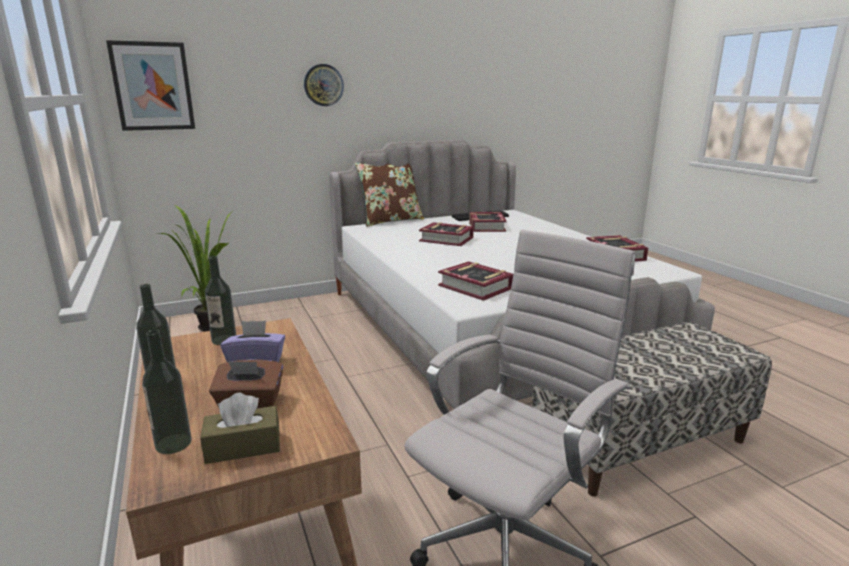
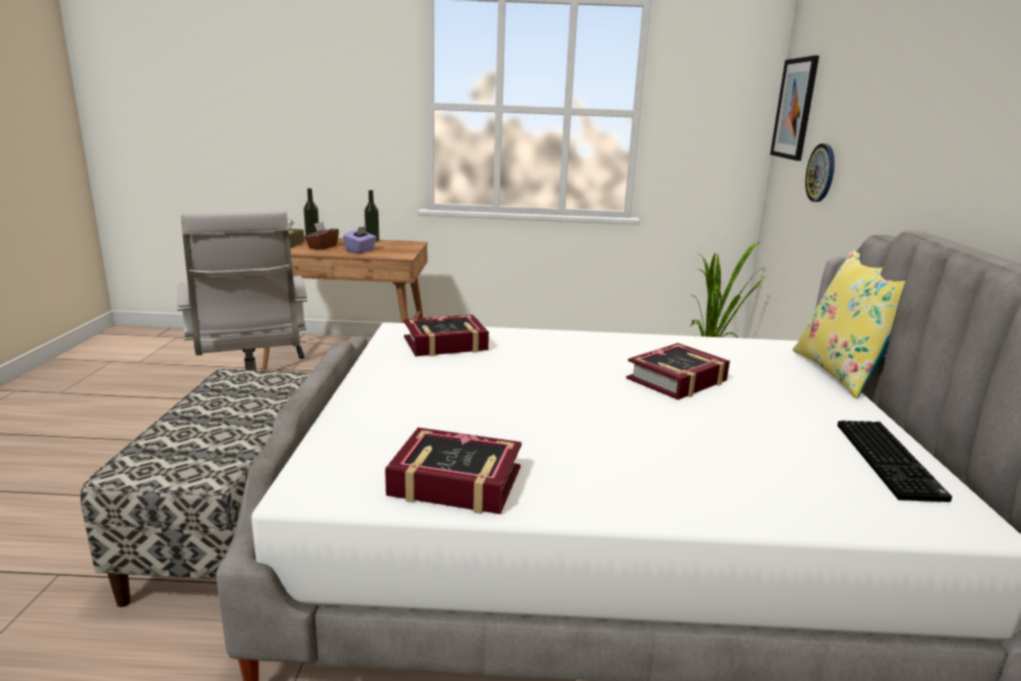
camera: 115 degrees right, 0 degrees up
(224, 340) = (402, 249): bottle -> none
(323, 85) = (895, 109): wall clock -> wall clock (821, 173)
(390, 220) = (842, 373): brown pillow -> yellow pillow
(486, 227) = (769, 436): book -> none

